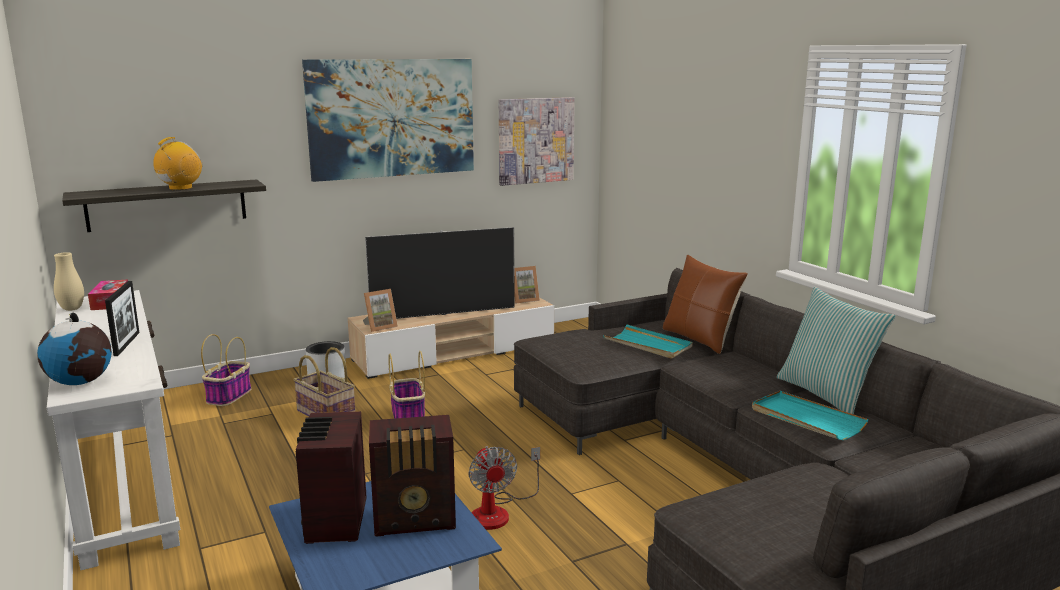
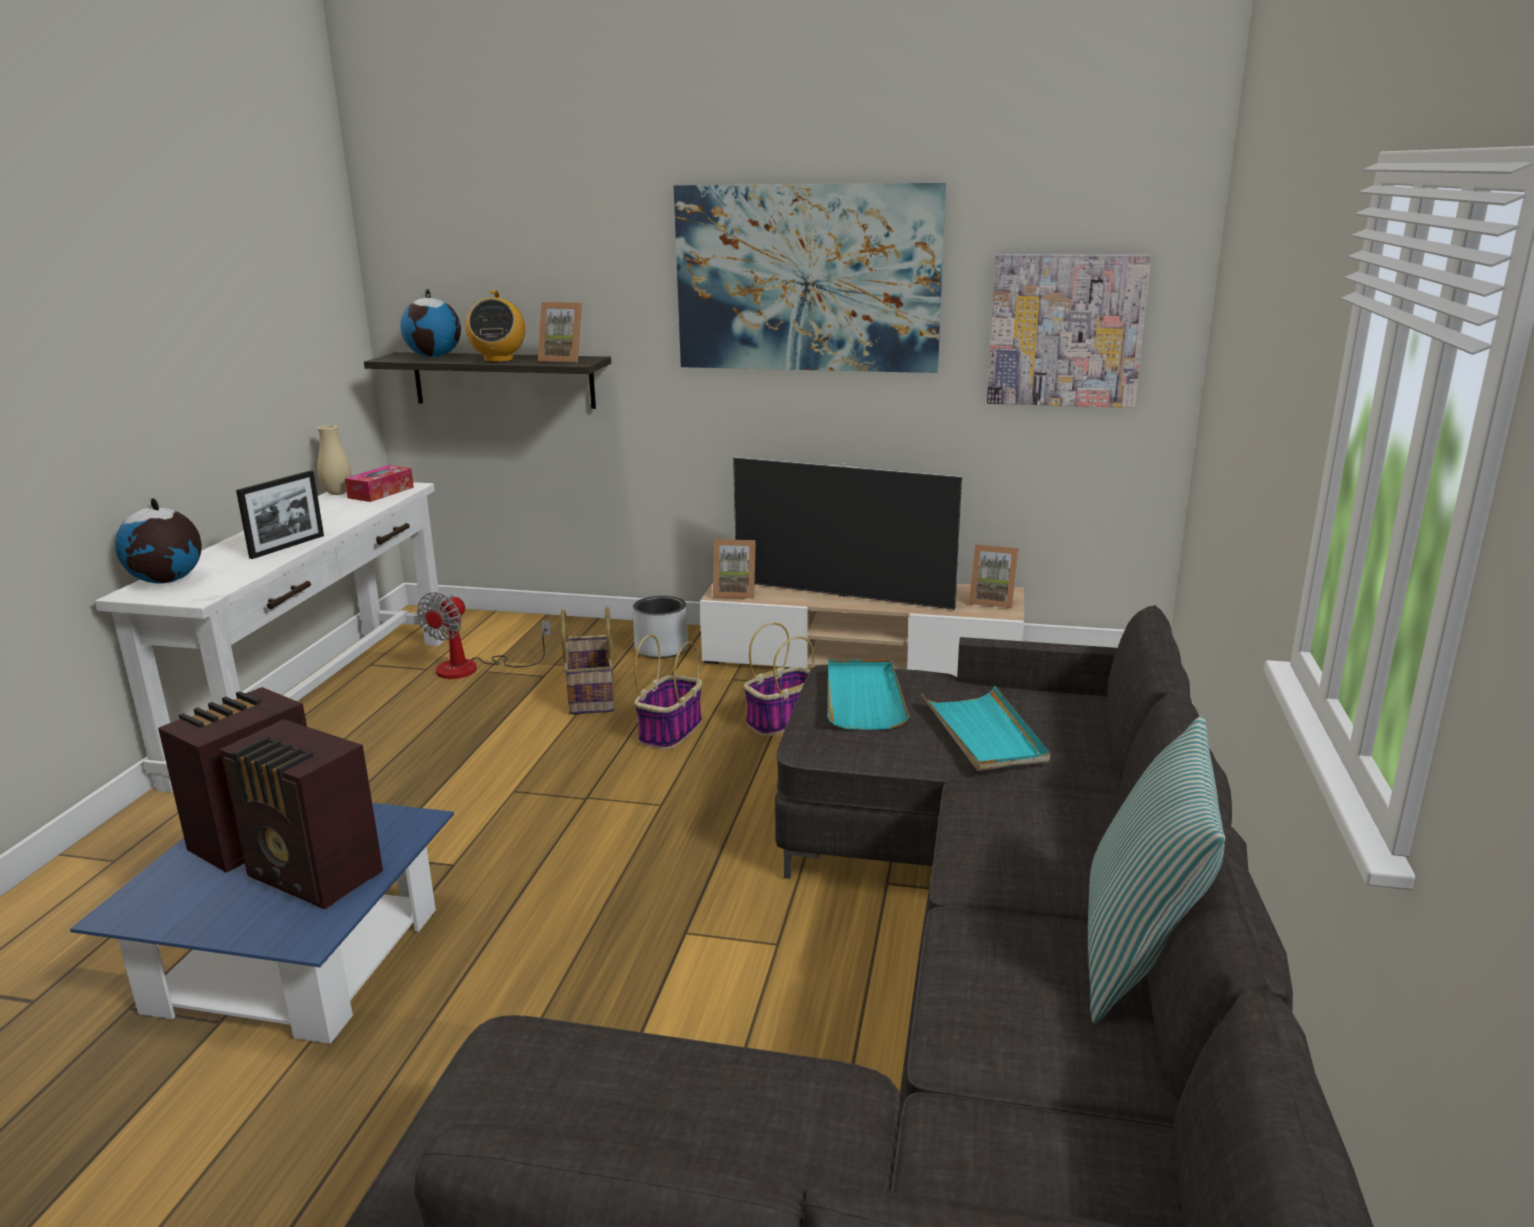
camera: 40 degrees right, 5 degrees up
(116, 191) = (435, 357): none -> globe
(180, 188) = (498, 360): radio -> radio turned 105 degrees clockwise
(229, 396) = (539, 639): basket -> basket (783, 720)
(232, 184) = (564, 360): none -> picture frame
(498, 512) = (563, 913): fan -> fan (472, 668)
(699, 339) = (1098, 752): brown pillow -> none
(806, 419) = (999, 982): turquoise tray -> turquoise tray (863, 698)

